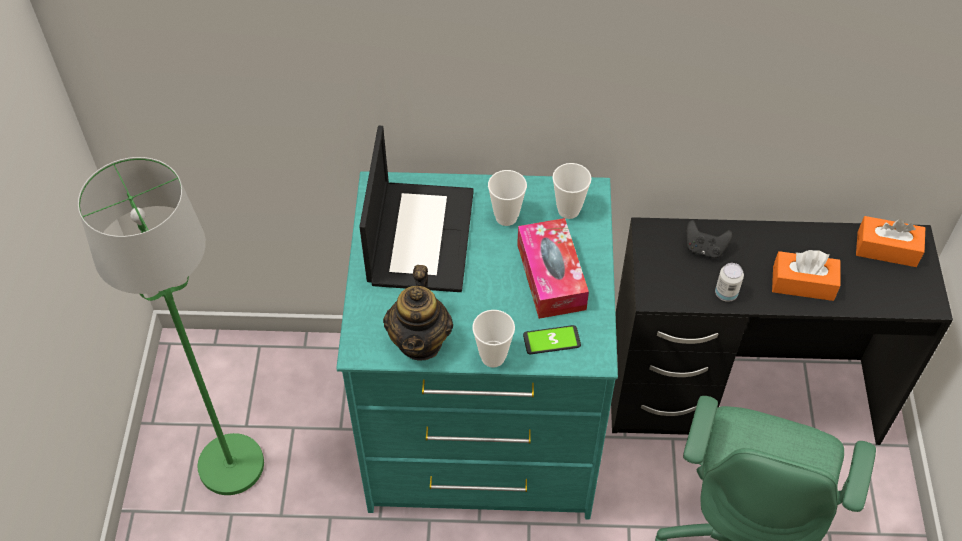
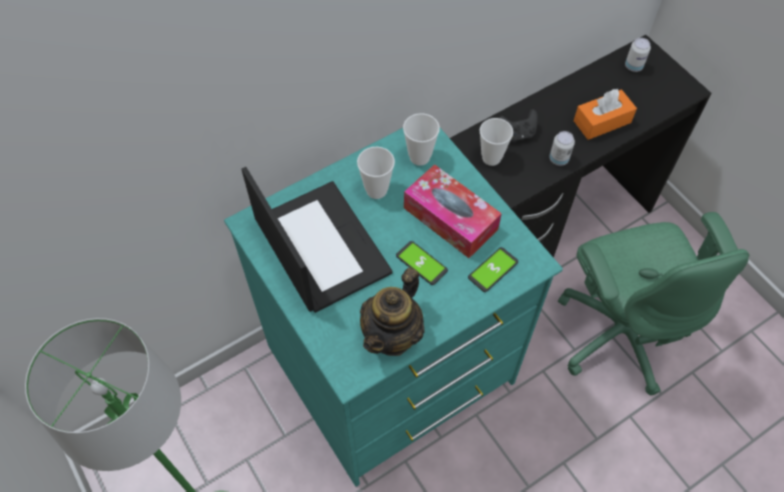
camera: 35 degrees left, 5 degrees up
(420, 341) = (393, 335): teapot -> teapot turned 60 degrees clockwise
(493, 299) = (421, 263): none -> phone
(493, 357) = (460, 312): cup -> cup (491, 158)
(886, 249) = (633, 66): orange tissue box -> can

